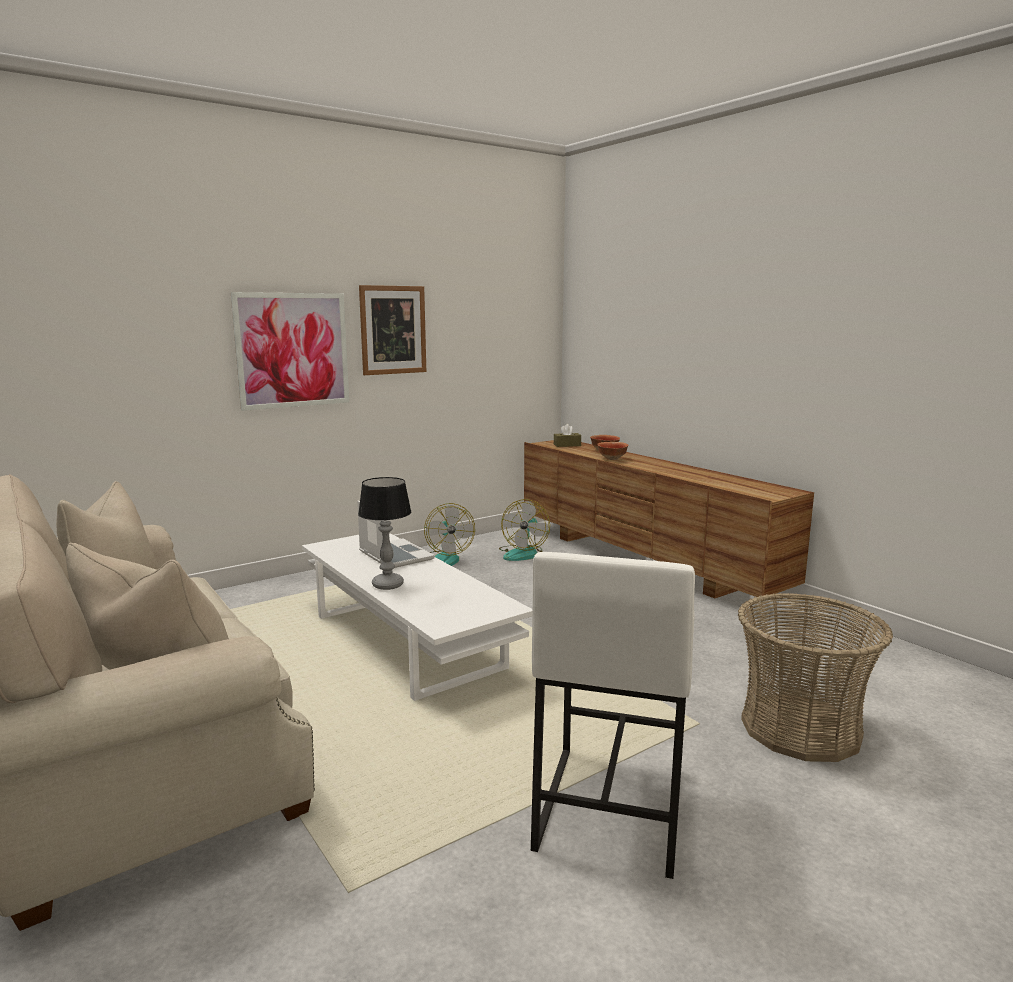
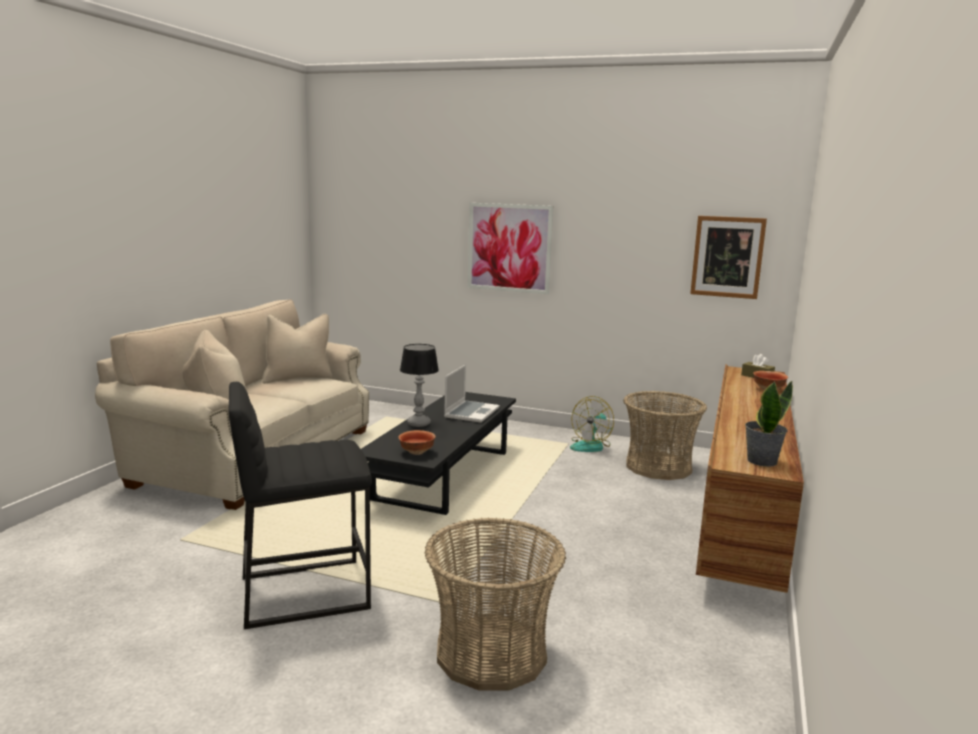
camera: 55 degrees right, 0 degrees up
(393, 330) = (595, 238): picture -> picture (727, 257)
(406, 641) = (443, 475): white coffee table -> black coffee table
(523, 553) = (658, 467): fan -> basket
(611, 808) = (304, 592): white stool -> black stool
(612, 459) = (743, 396): bowl -> bowl (417, 452)
(765, 489) = (761, 461): none -> potted plant

